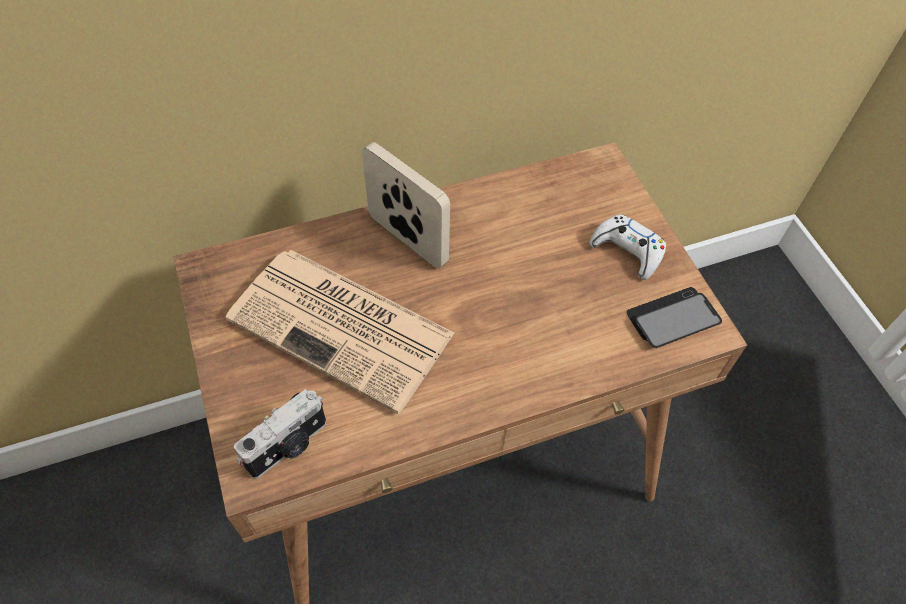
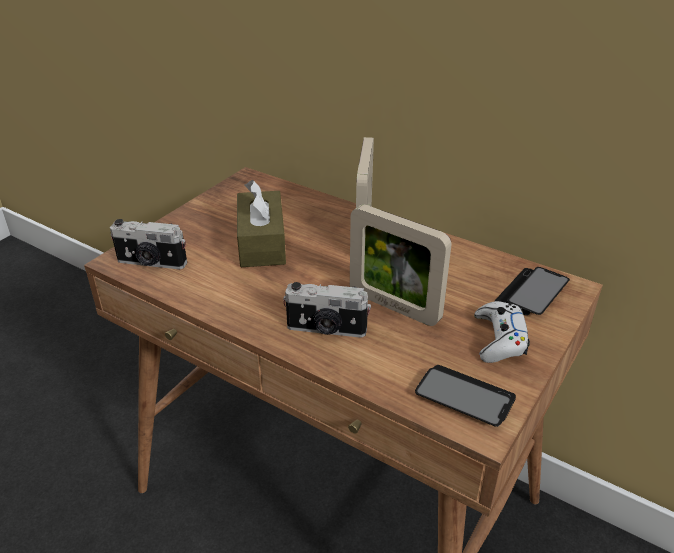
camera: 55 degrees right, 20 degrees down
(344, 328) = (262, 242): newspaper -> brown tissue box
(525, 357) = (326, 330): none -> camera
(533, 289) = (394, 307): none -> picture frame
(590, 190) = (531, 293): none -> phone

